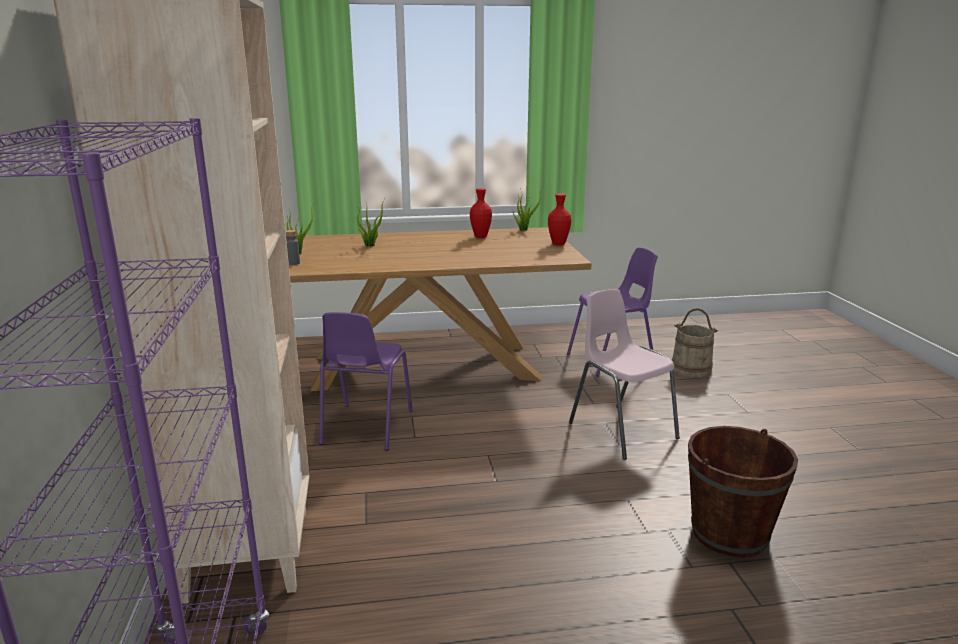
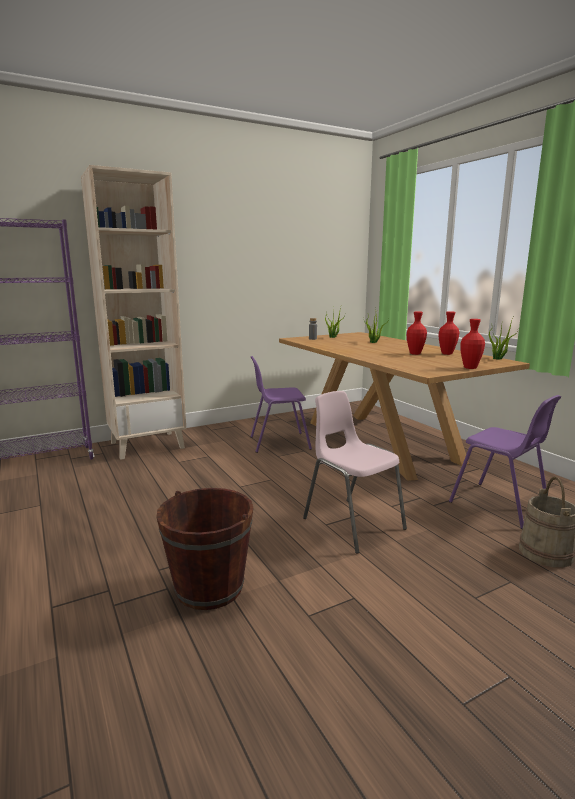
camera: 70 degrees right, 5 degrees down
(467, 245) = (415, 354): none -> red vase
(621, 430) = (352, 523): pink chair -> pink chair turned 75 degrees counterclockwise

